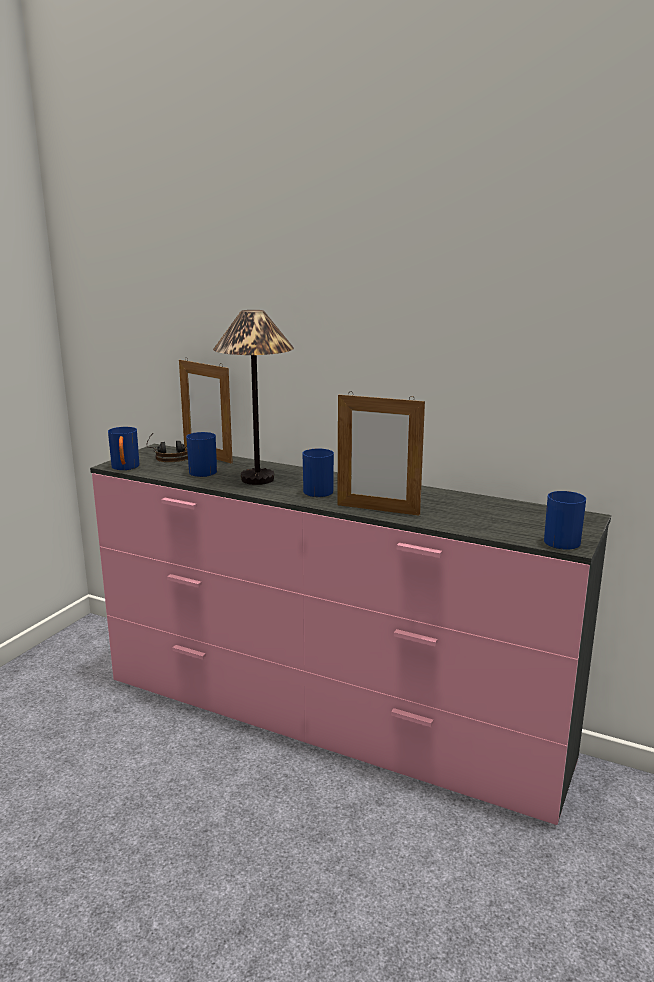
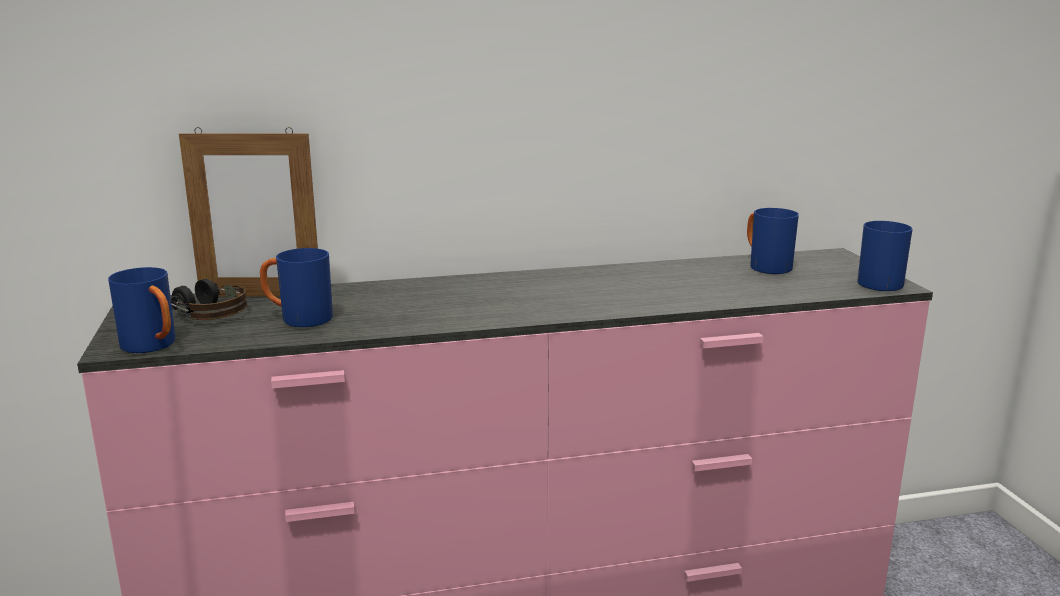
camera: 40 degrees left, 0 degrees up
(257, 479) = (411, 307): table lamp -> none
(319, 490) = (524, 299): blue mug -> blue mug (764, 266)
(378, 510) = (644, 302): picture frame -> none

